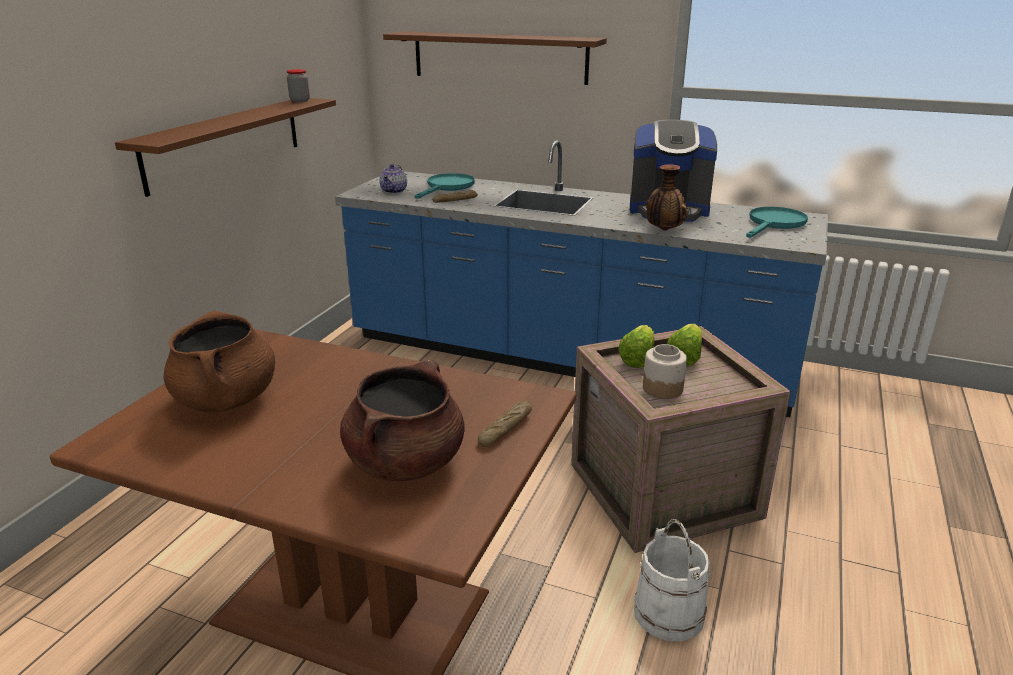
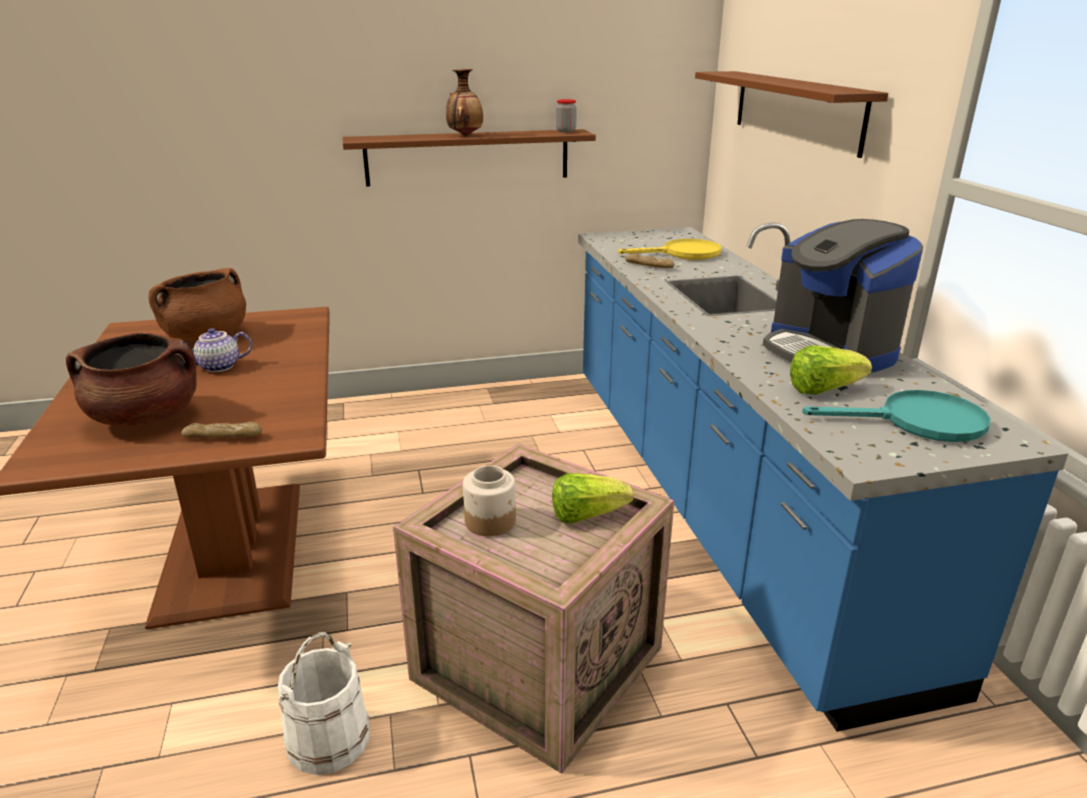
camera: 55 degrees right, 0 degrees up
(394, 191) = (630, 243): teapot -> teapot (218, 367)
(447, 187) = (683, 253): turquoise frying pan -> yellow frying pan
(637, 359) = (545, 487): lettuce -> lettuce (823, 389)
(663, 230) = (745, 365): vase -> vase (465, 135)

